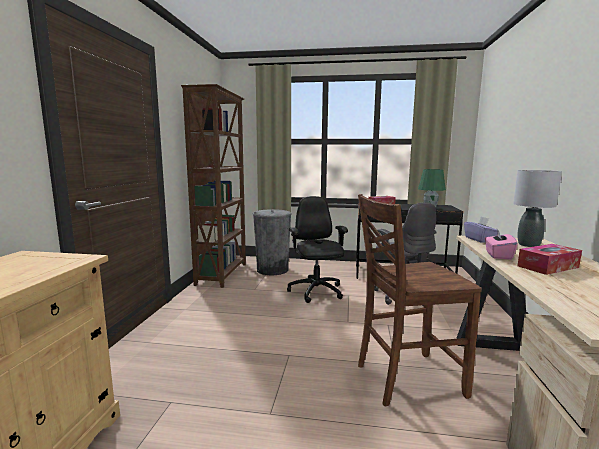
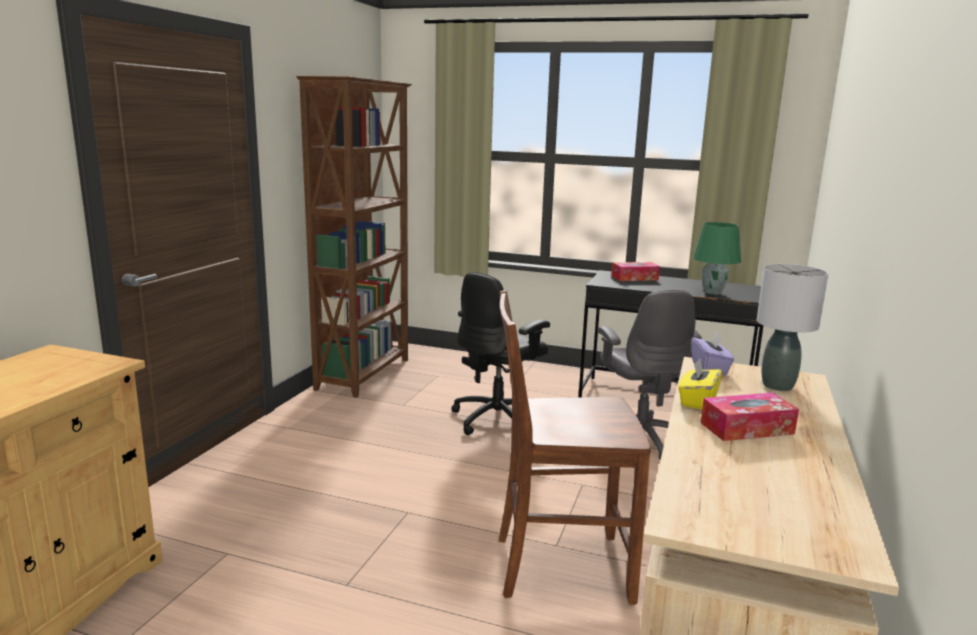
camera: 10 degrees right, 5 degrees up
(272, 270) = (447, 373): grey trash can -> none
(316, 292) = (498, 419): black office chair -> black office chair turned 135 degrees counterclockwise
(498, 255) = (697, 401): pink tissue box -> yellow tissue box

